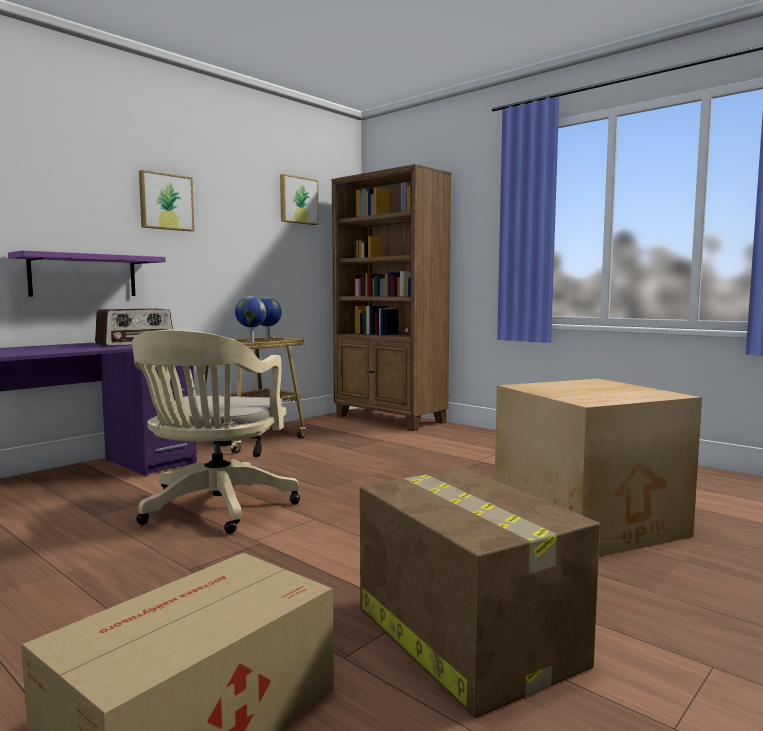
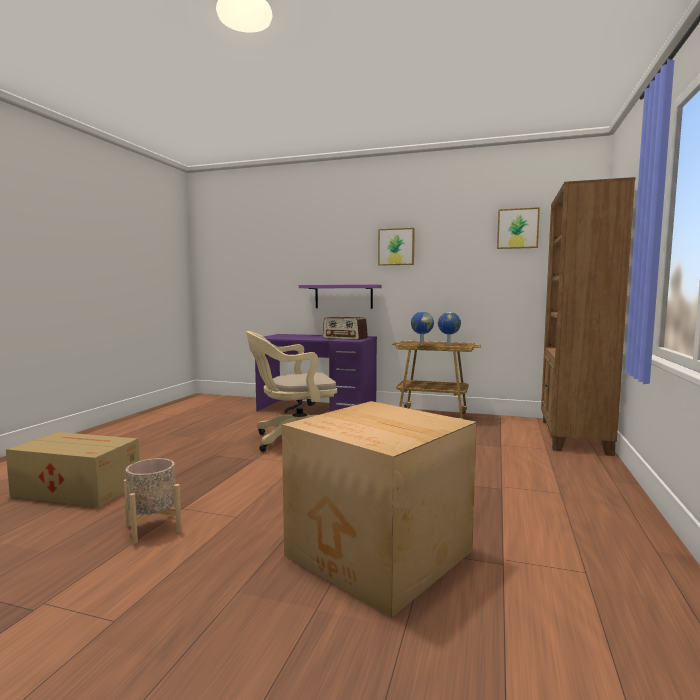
camera: 65 degrees right, 0 degrees up
(464, 634) = (153, 528): cardboard box -> beige planter

